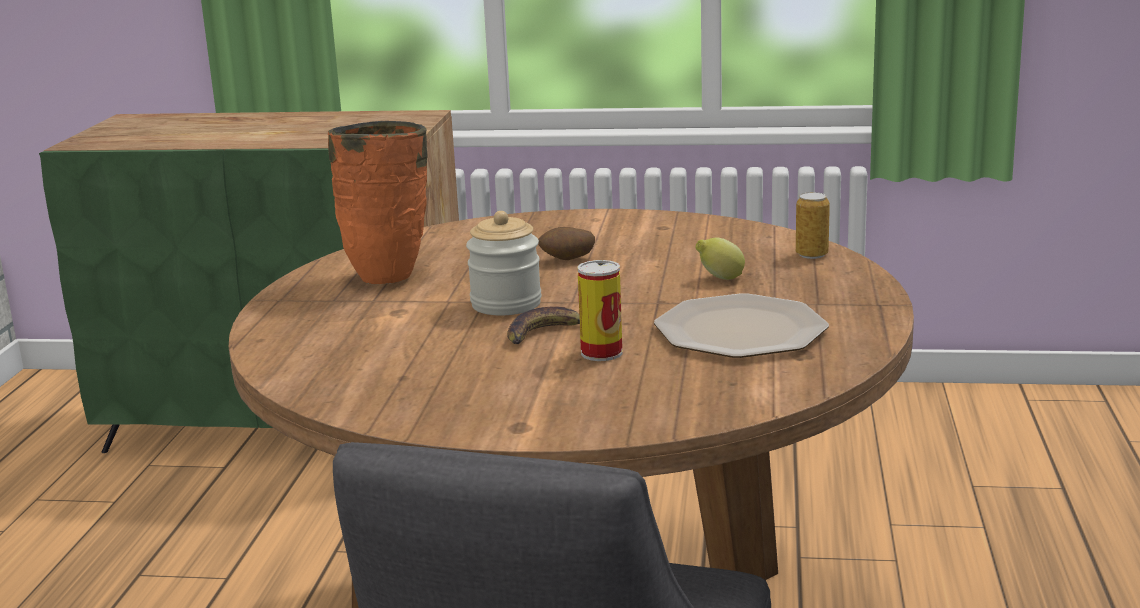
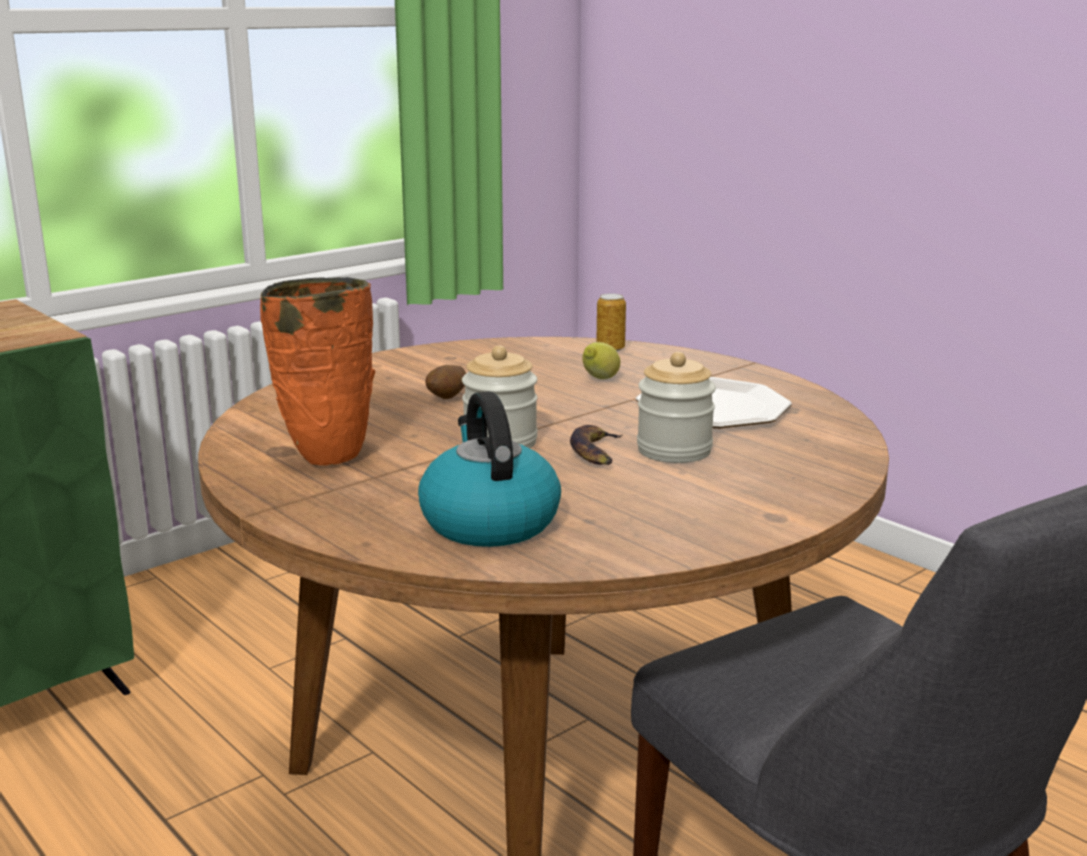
camera: 50 degrees left, 0 degrees up
(349, 353) = (488, 521): none -> kettle
(601, 353) = (674, 450): can -> jar

